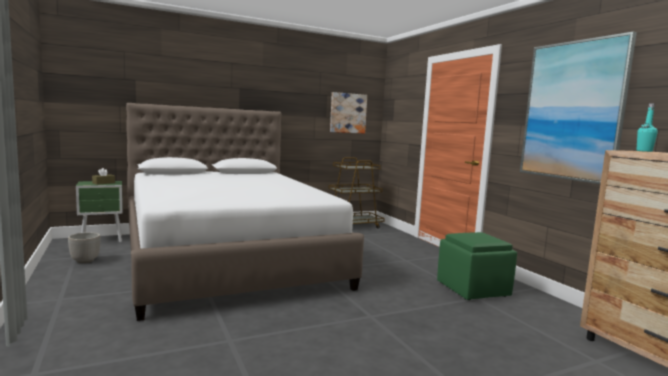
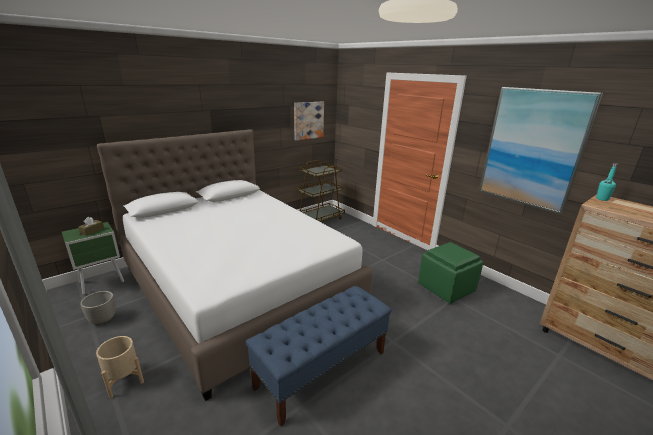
camera: 15 degrees left, 15 degrees up
(74, 297) = (123, 380): none -> beige planter
(272, 321) = (322, 369): none -> blue bench

